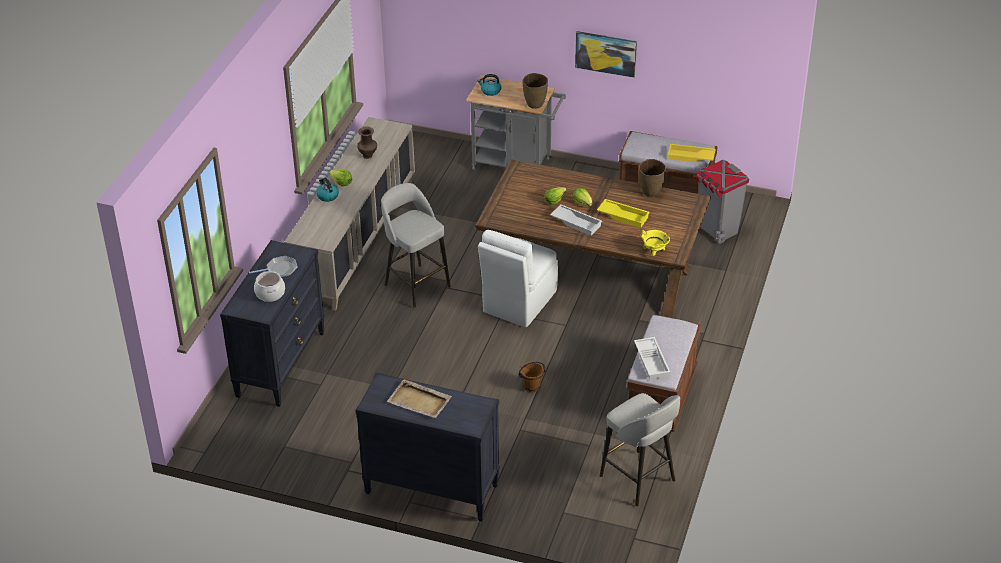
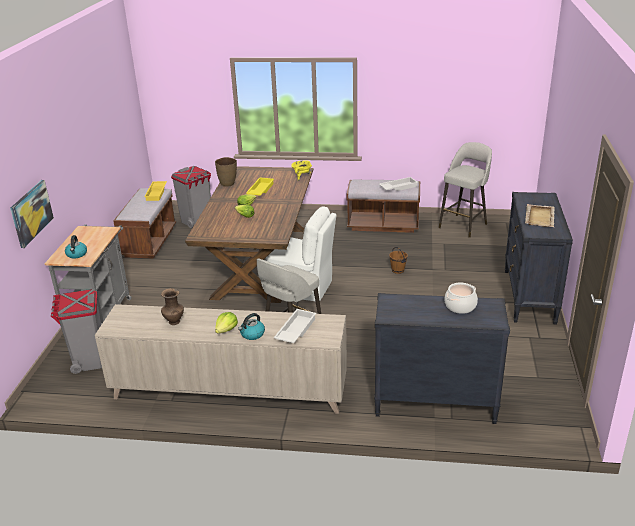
camera: 100 degrees left, 10 degrees down
(280, 269) = (420, 308): frying pan -> none
(439, 162) = (89, 360): none -> grey trash can
(535, 104) = (105, 231): brown vase -> none
(576, 222) = (273, 205): white tray -> white tray (295, 330)
(606, 53) = (85, 163): picture -> picture (31, 213)

